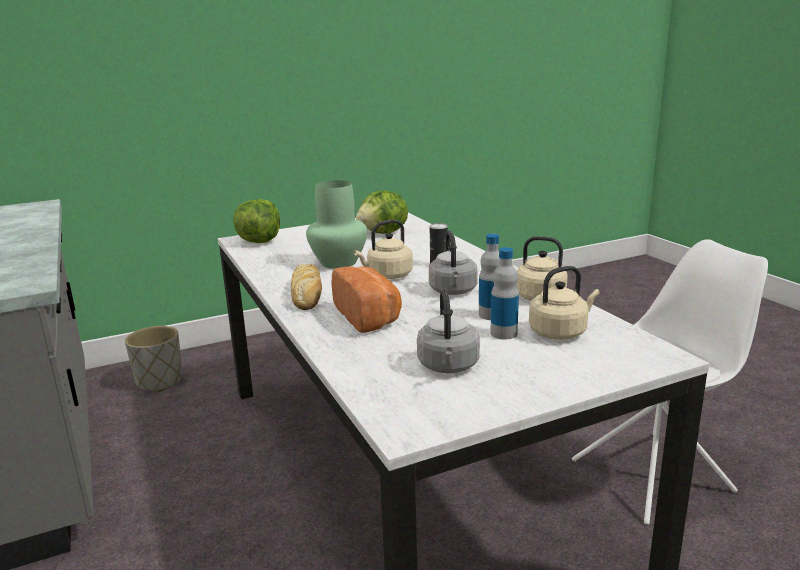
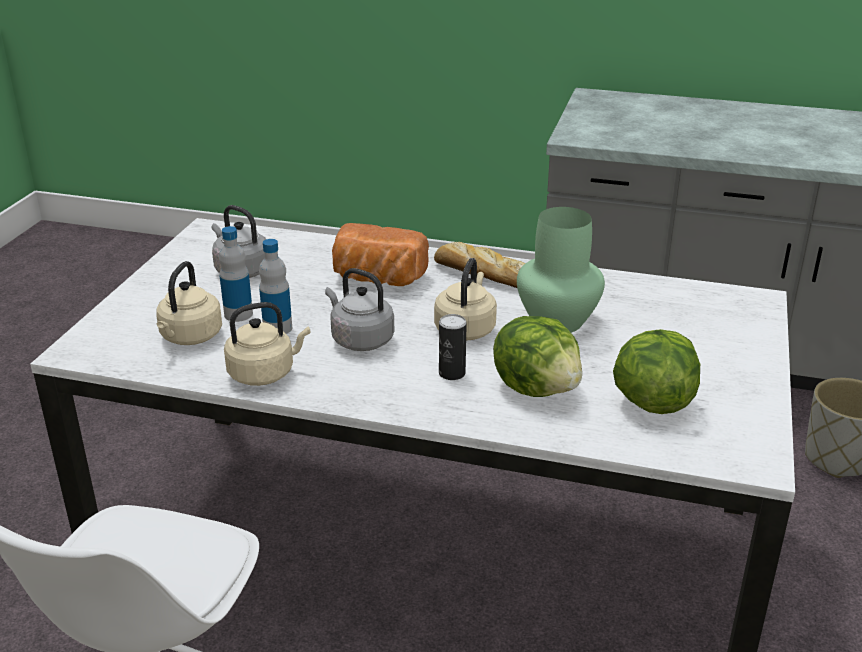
camera: 130 degrees right, 10 degrees up
(259, 241) = (728, 308): lettuce -> lettuce (537, 388)

